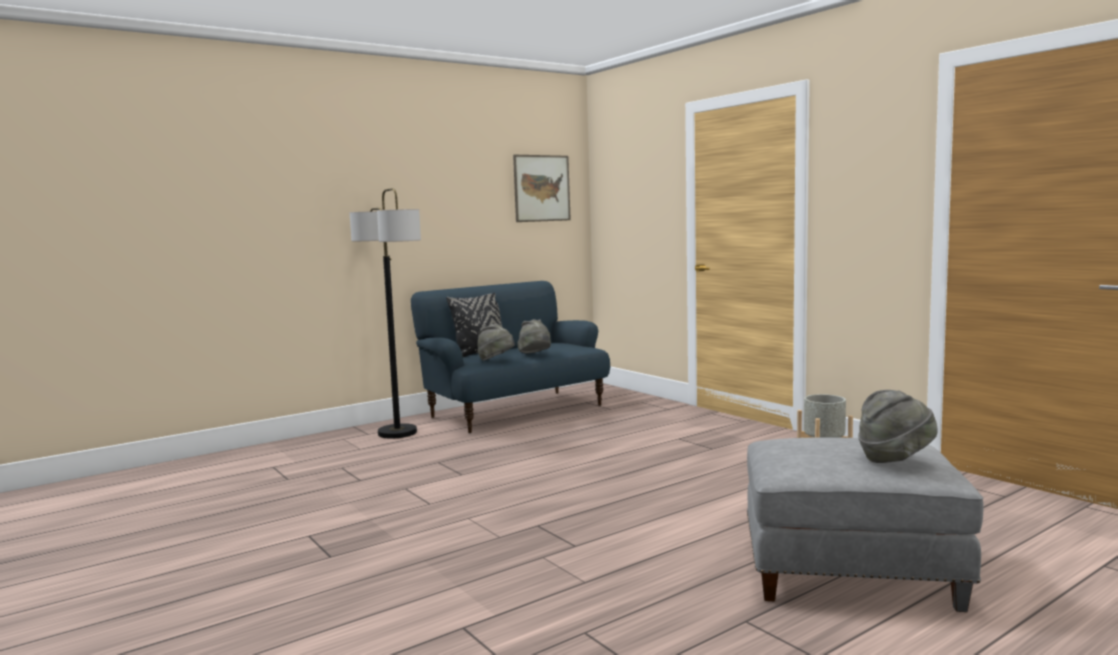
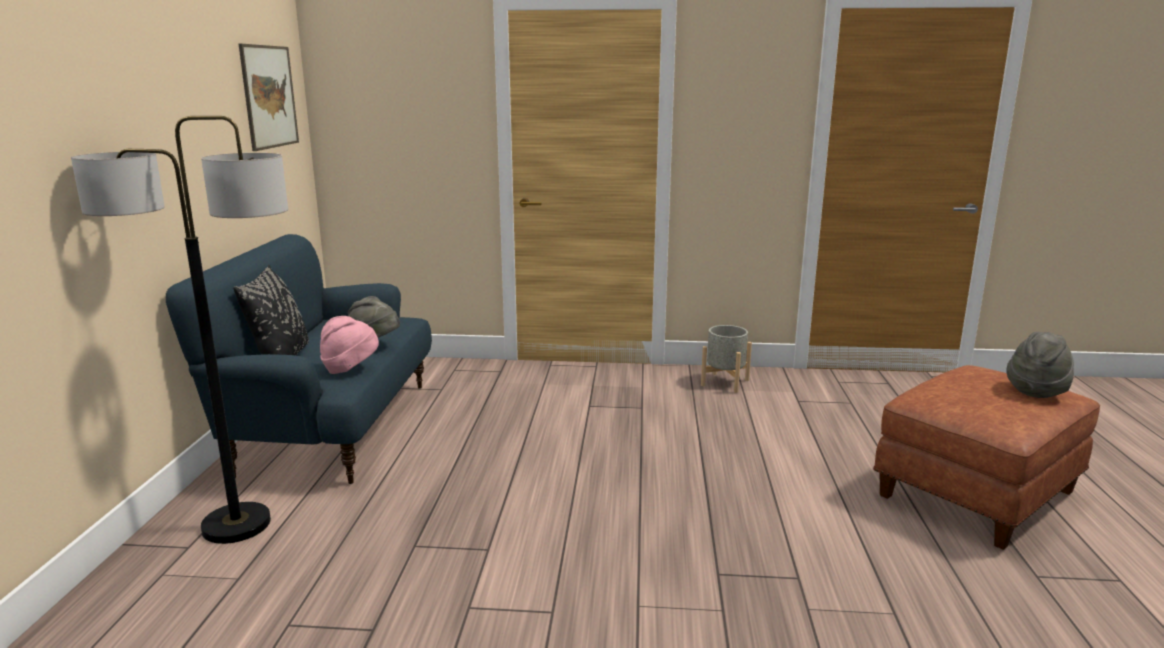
camera: 50 degrees left, 10 degrees up
(496, 360) = (350, 369): grey hat -> pink hat
(851, 572) = (975, 492): grey ottoman -> brown ottoman

